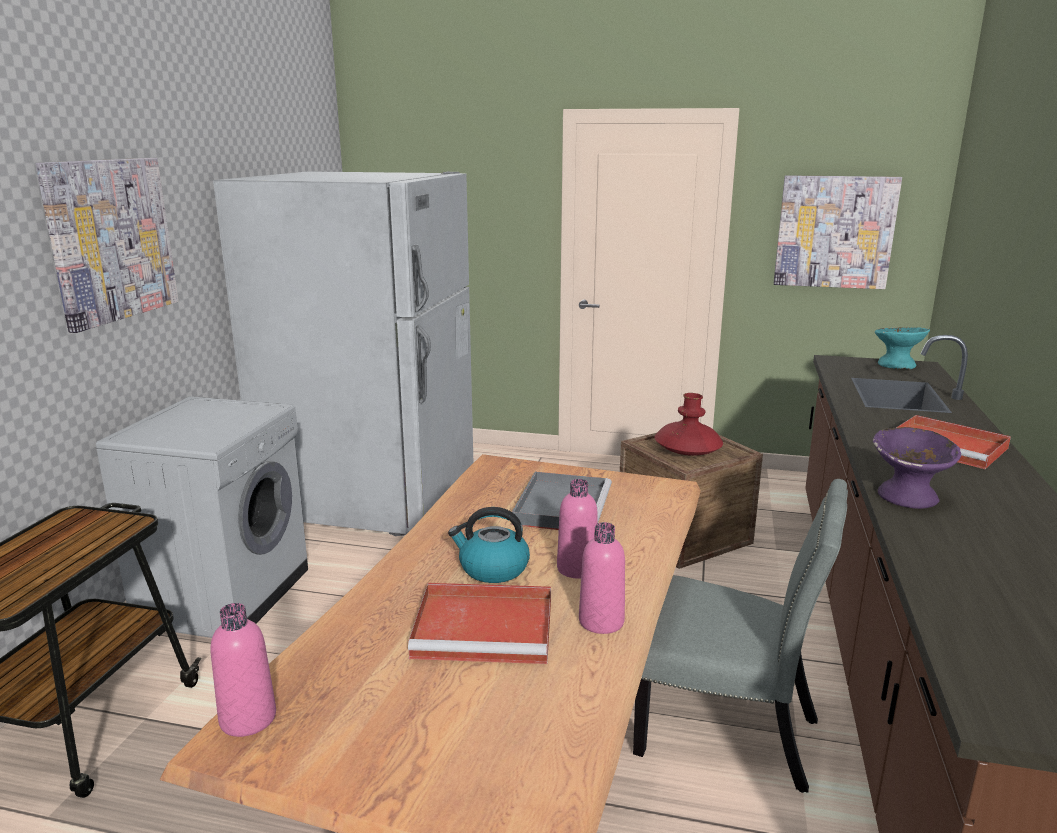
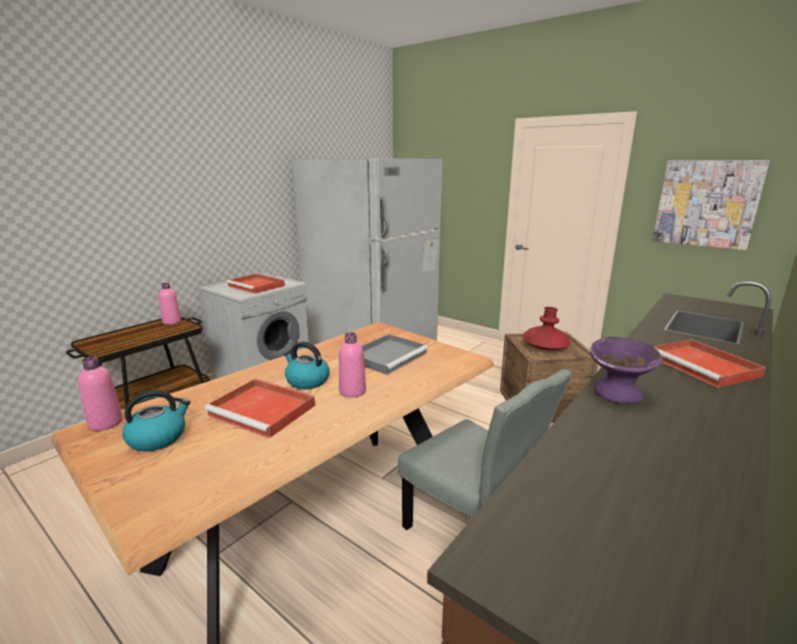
camera: 25 degrees right, 0 degrees up
(111, 240) = (220, 185): picture -> none
(212, 423) = (257, 286): none -> red tray
(377, 713) = (158, 438): none -> kettle
(601, 621) = (328, 423): pink bottle -> pink bottle (172, 322)
(896, 365) = (729, 307): turquoise bowl -> none

